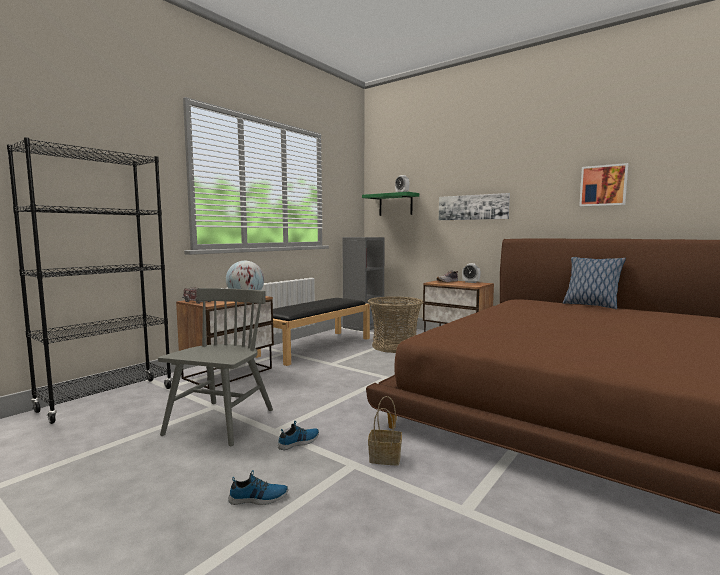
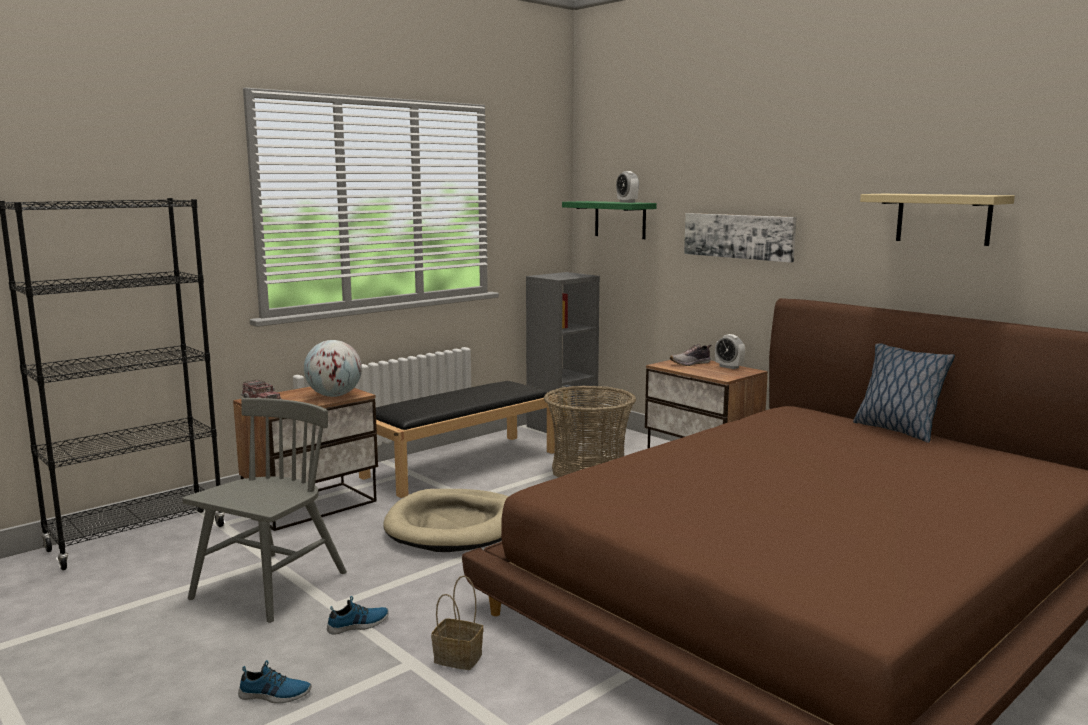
camera: 10 degrees right, 5 degrees up
(330, 379) = (453, 526): none -> beige dog bed
(603, 185) = (943, 218): picture -> beige shelf

